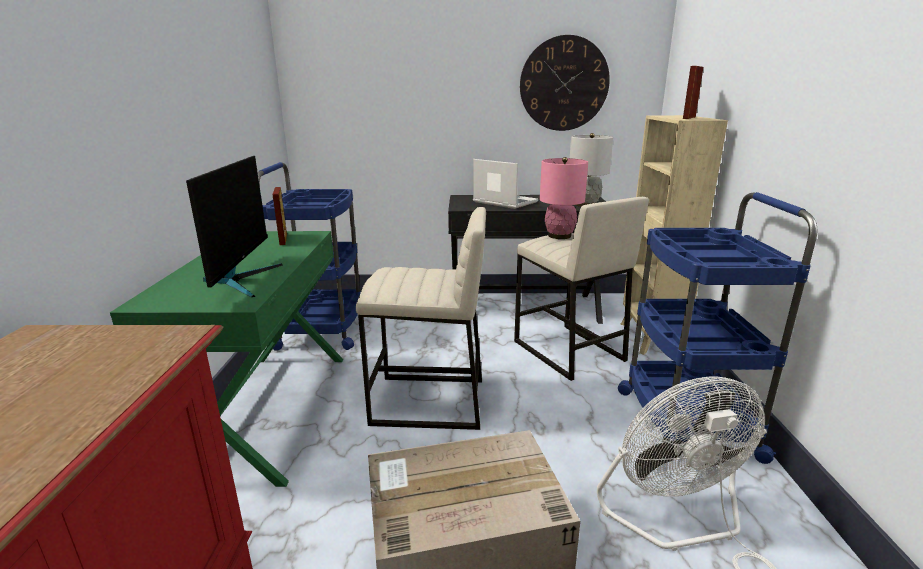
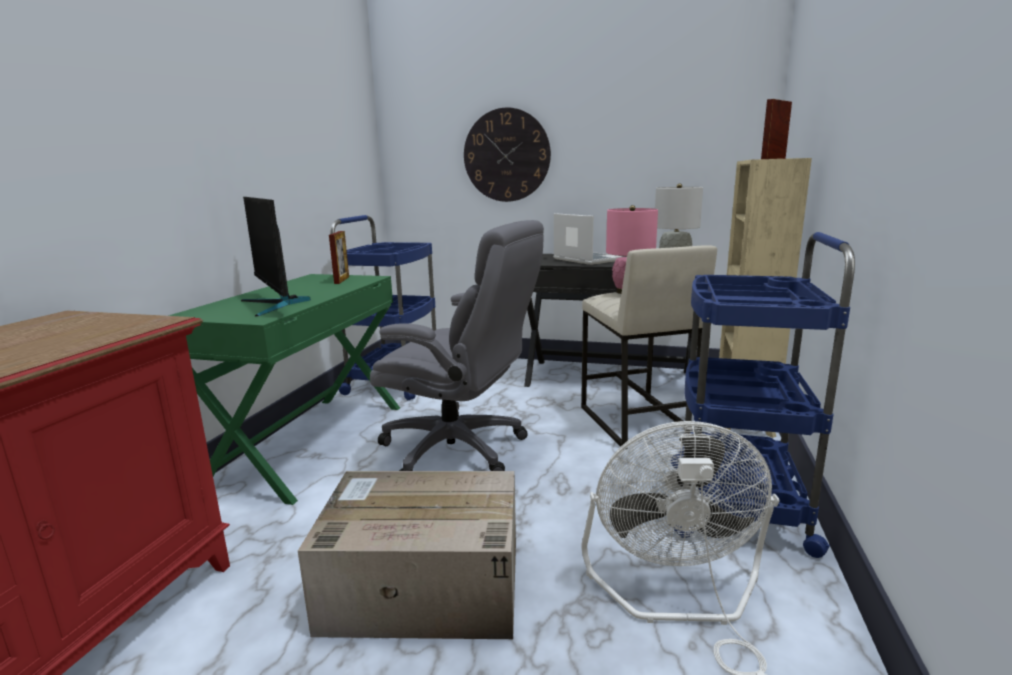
camera: 15 degrees right, 5 degrees down
(241, 280) = (276, 304): monitor -> monitor turned 135 degrees clockwise
(429, 401) = (462, 451): beige stool -> grey office chair
(564, 84) = (660, 135): wall clock -> wall clock (506, 155)

